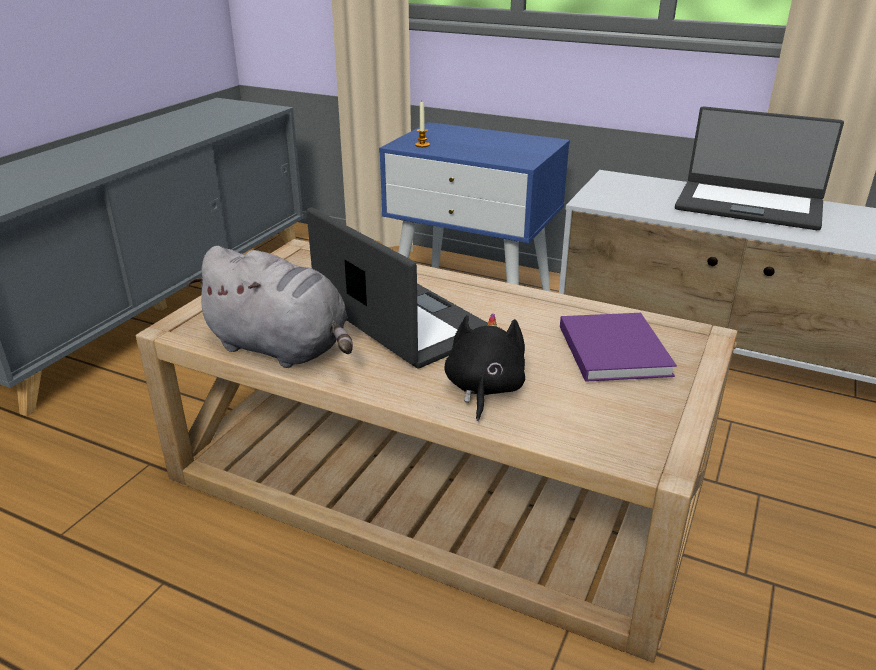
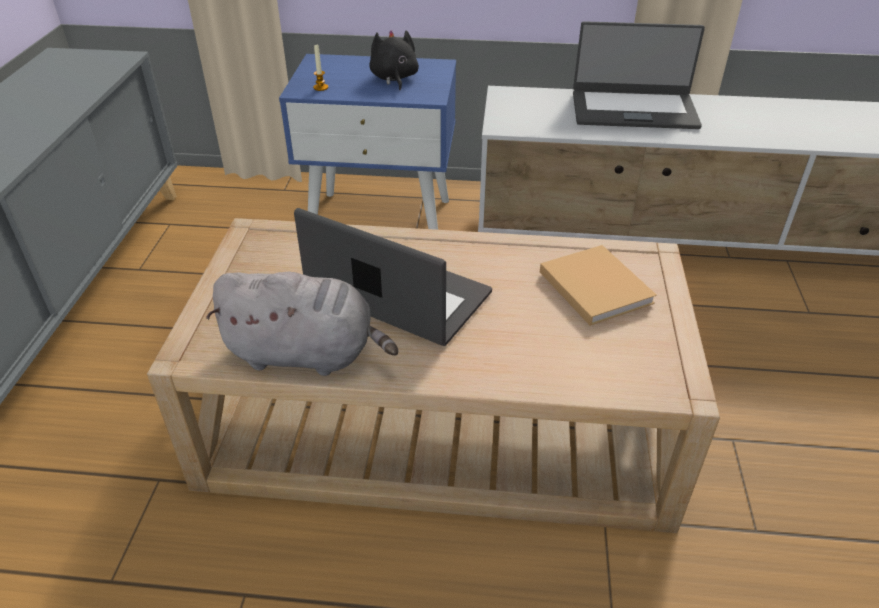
camera: 20 degrees left, 10 degrees up
(483, 389) = (512, 354): black plush toy -> black plush toy (394, 78)
(612, 348) = (593, 285): purple book -> beige book

